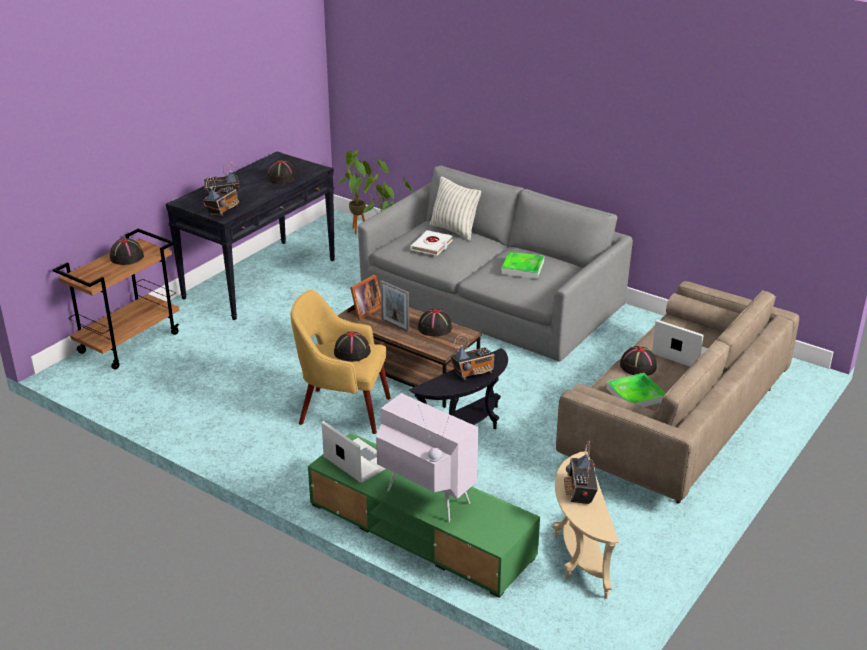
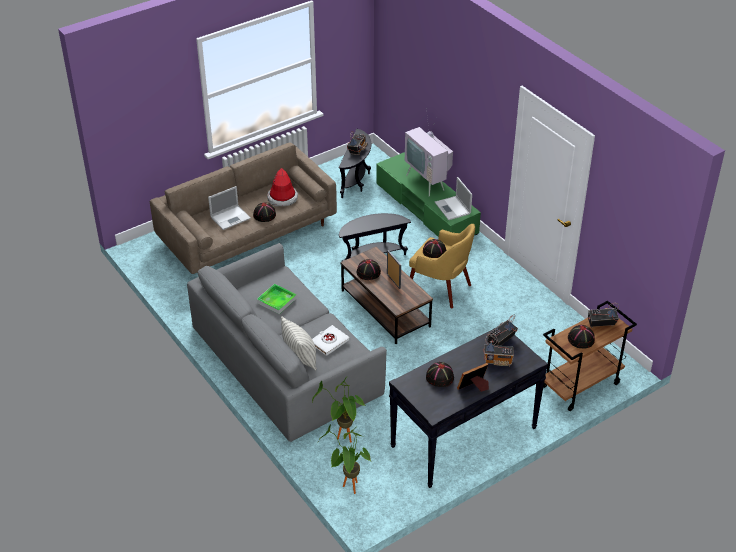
camera: 160 degrees left, 10 degrees up
(364, 311) = (409, 298): picture frame -> picture frame (474, 387)
(473, 373) = (367, 223): radio -> radio (601, 324)
(578, 555) = (356, 181): beige side table -> black side table
(635, 395) = (282, 198): tray -> hat
(681, 353) = (231, 217): laptop -> laptop turned 90 degrees counterclockwise

